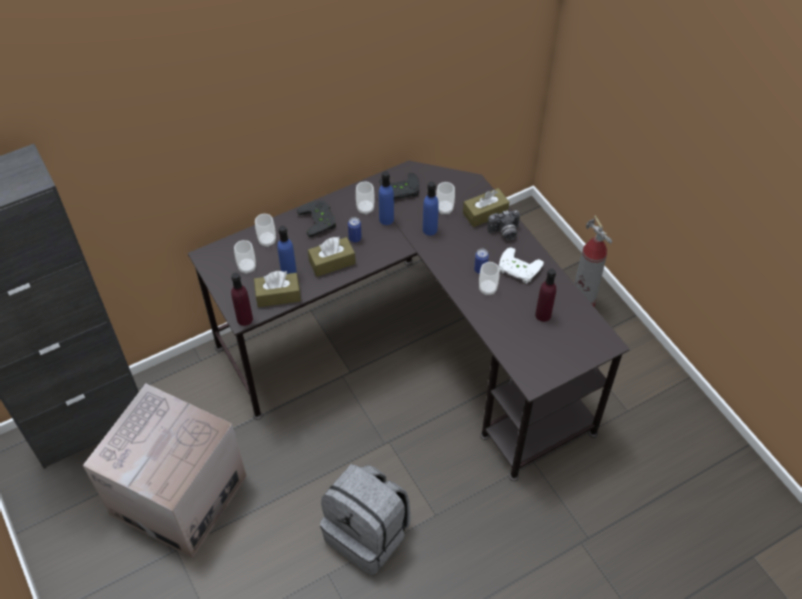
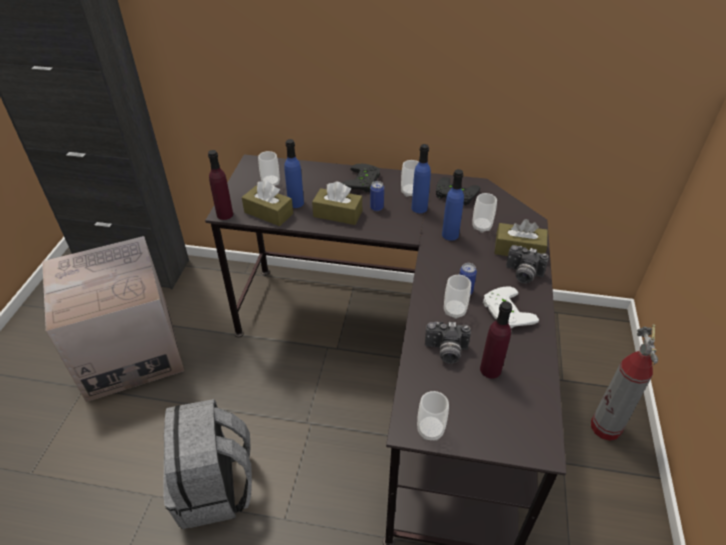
camera: 40 degrees right, 10 degrees down
(267, 241) = (307, 175): cup -> cup (430, 430)
(508, 321) = (446, 352): none -> camera

